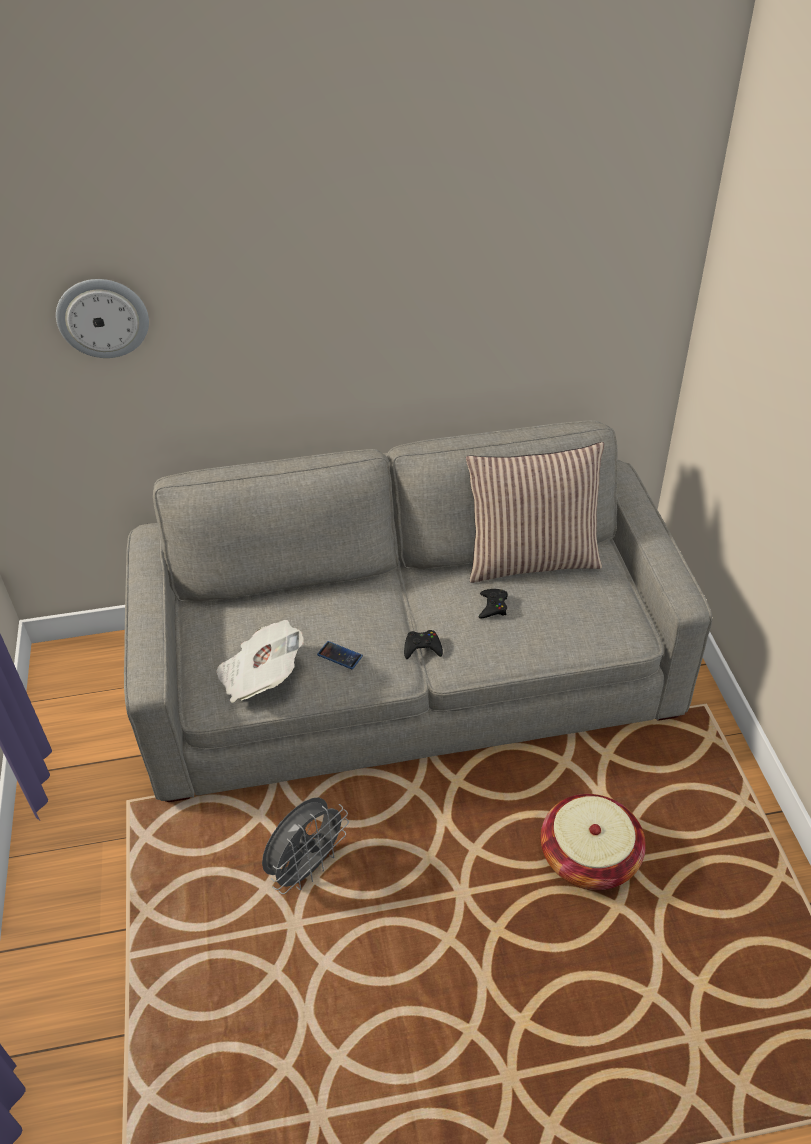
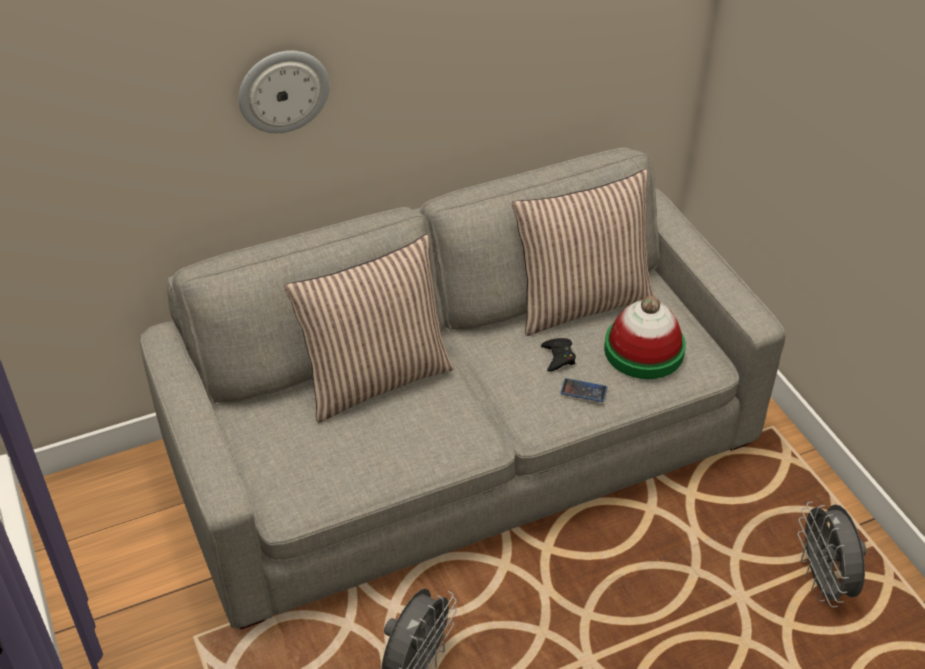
camera: 15 degrees left, 0 degrees up
(103, 317) = (112, 99): wall clock -> wall clock (283, 90)
(261, 676) = (336, 470): newspaper -> none
(323, 600) = (376, 378): none -> pillow
(340, 655) = (415, 434): phone -> phone (583, 390)
(422, 647) = (498, 412): black game controller -> none
(575, 612) = (644, 350): none -> hat
(589, 857) = (703, 599): basket -> none
(713, 864) = (824, 582): none -> grey fan

